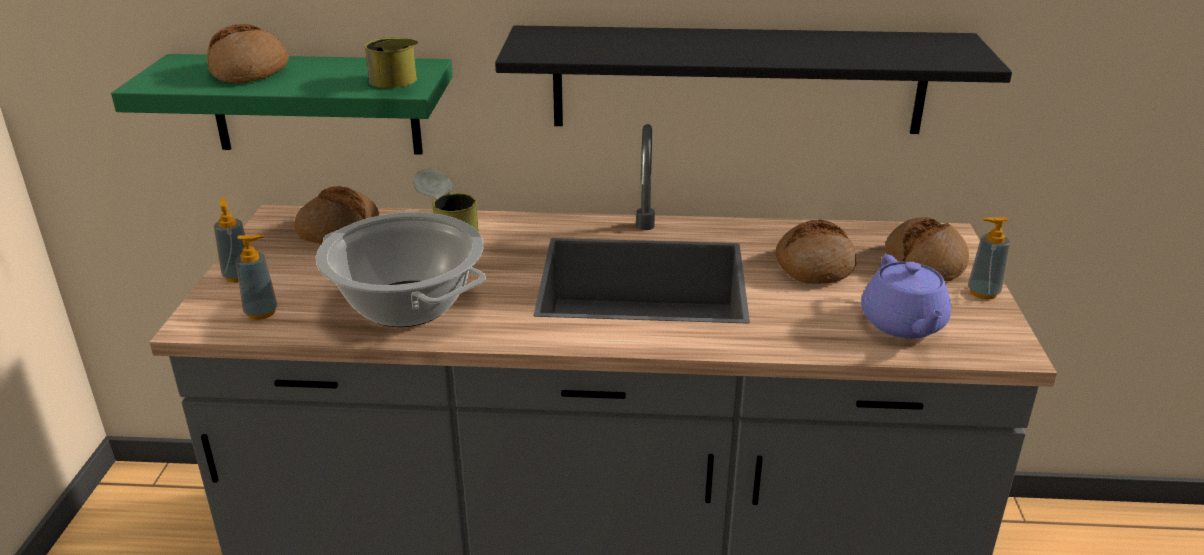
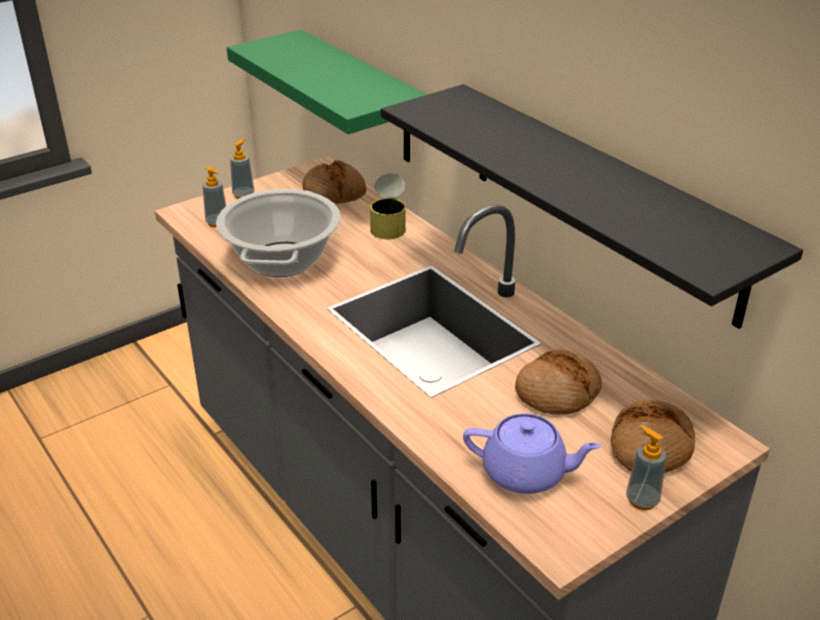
camera: 50 degrees right, 5 degrees up
(250, 71) = (309, 58): bread -> none
(395, 85) = (353, 101): can -> none
(903, 324) = (526, 473): purple teapot -> purple teapot turned 120 degrees counterclockwise

